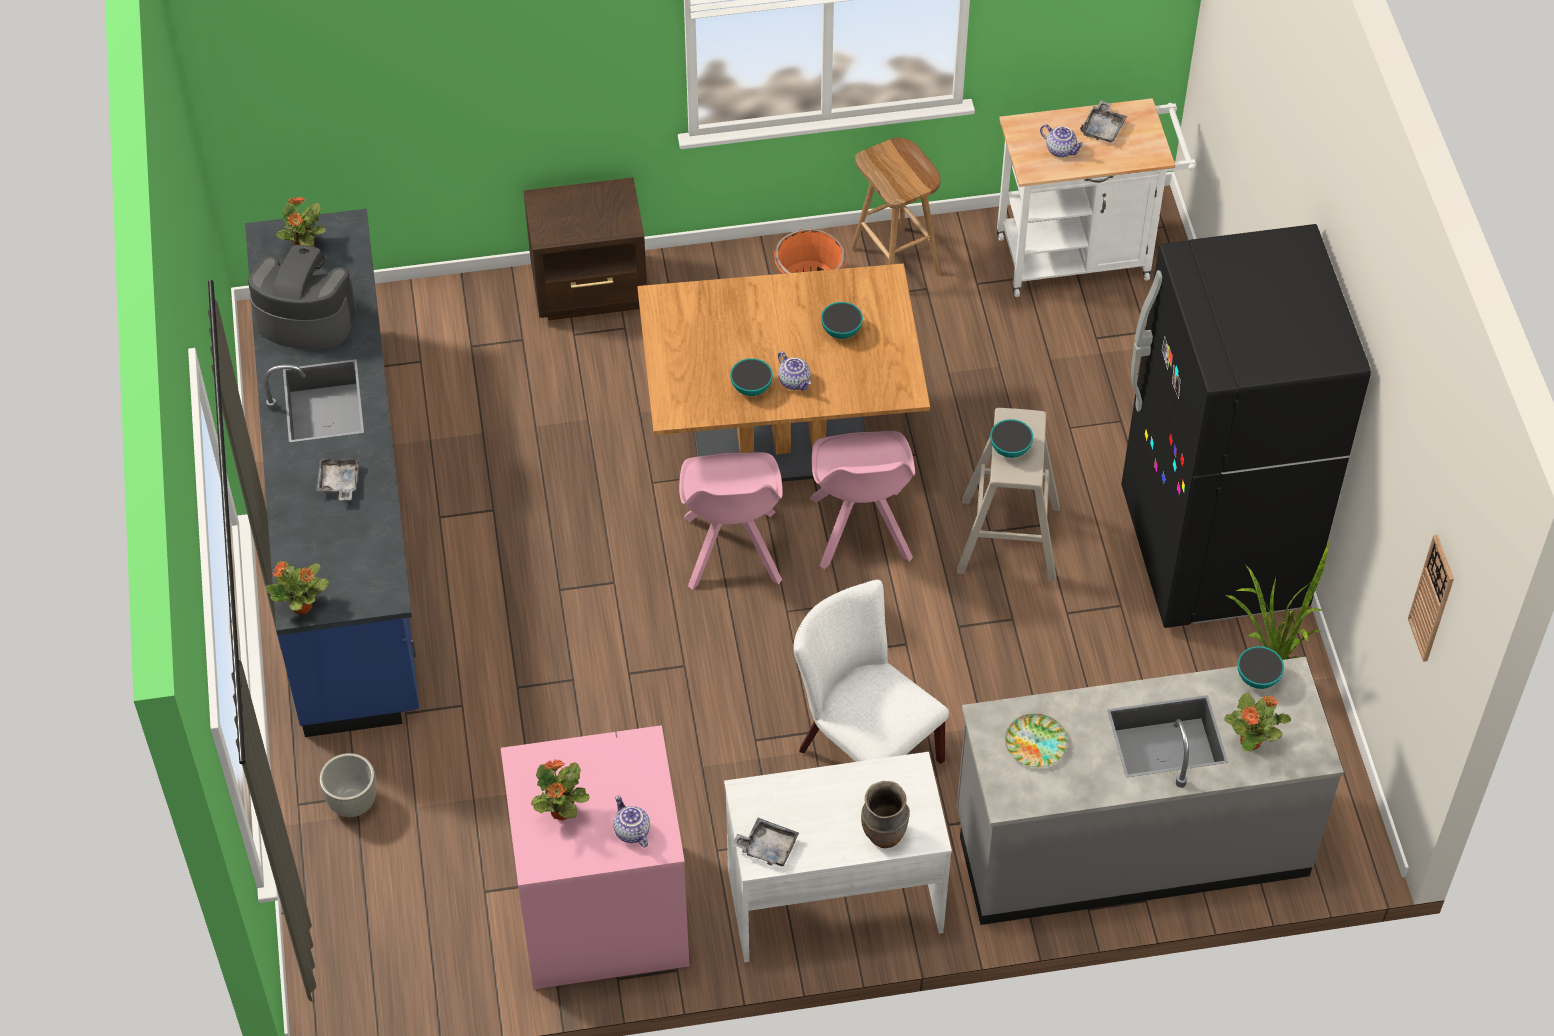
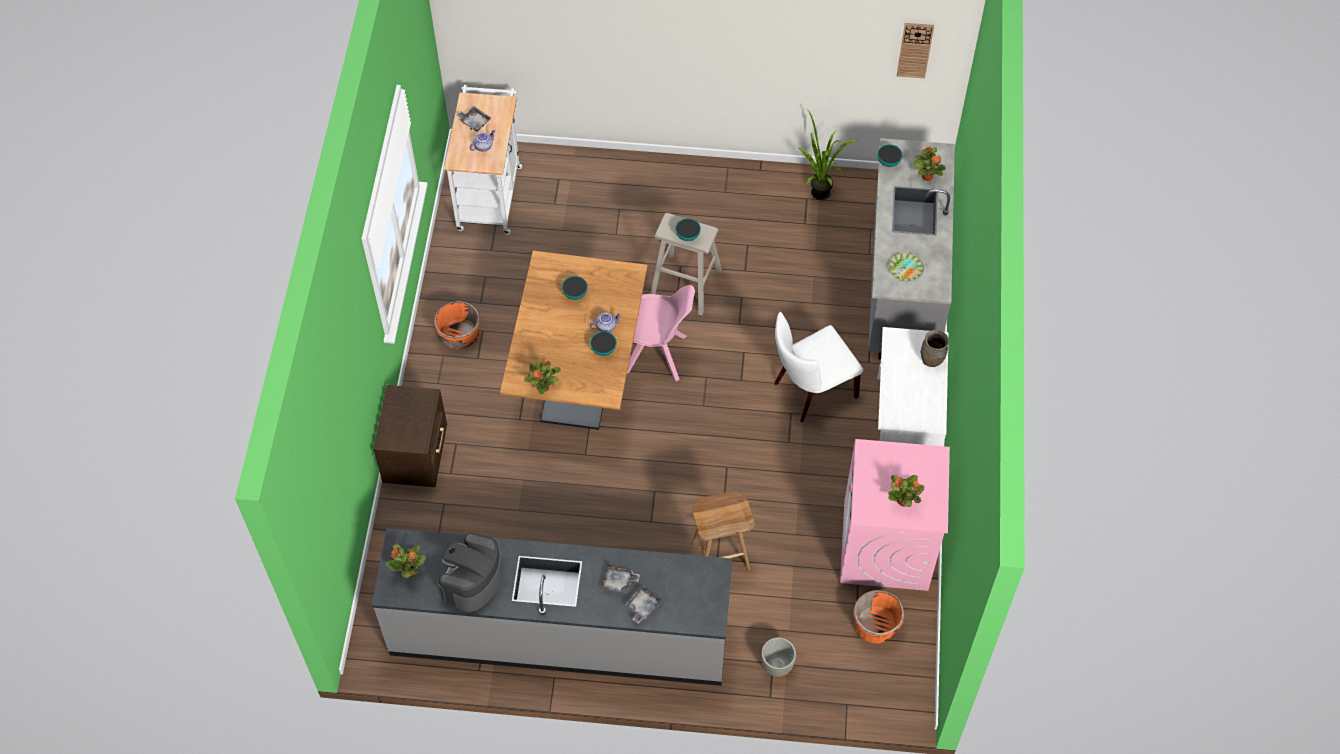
camera: 75 degrees left, 5 degrees up
(303, 607) = (712, 618): potted plant -> potted plant (543, 387)
(346, 522) = (560, 634): blue counter -> grey counter
(451, 925) = (875, 626): none -> orange planter
(631, 831) = (924, 468): teapot -> none
(732, 552) = (651, 424): pink chair -> none
(767, 847) = (927, 417): grey tray -> grey tray (642, 606)
(896, 261) = (457, 286): brown stool -> brown stool (720, 555)
(1213, 551) = (724, 193): black fridge -> none

